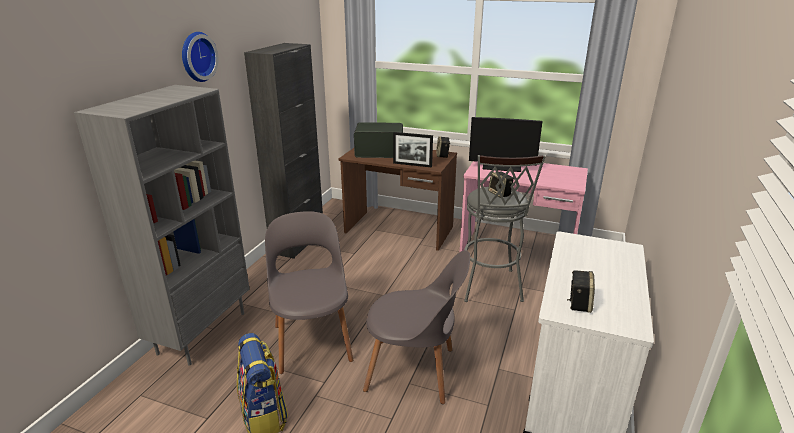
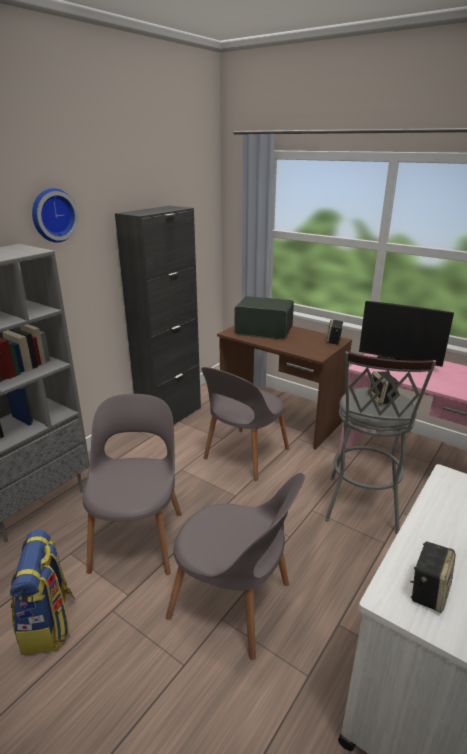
camera: 15 degrees right, 0 degrees up
(379, 264) = (244, 455): none -> grey chair
(412, 165) = (293, 349): picture frame -> none

